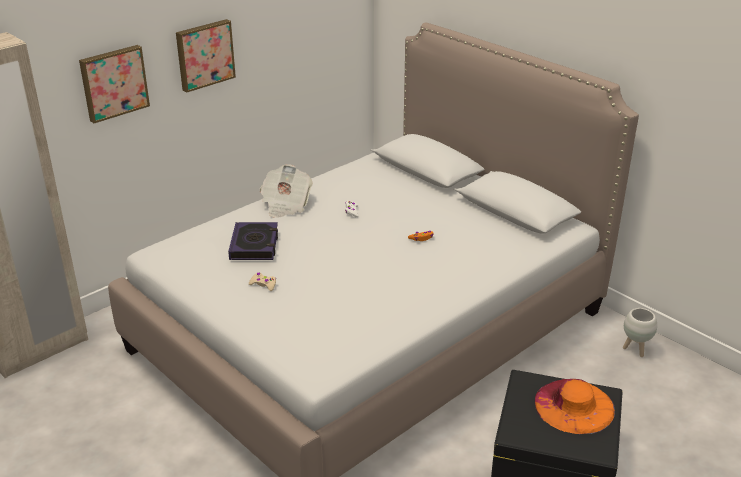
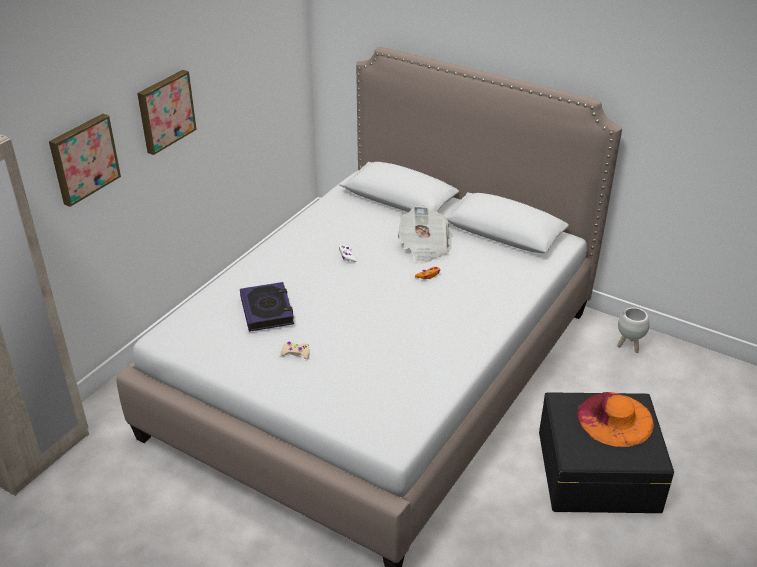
camera: 15 degrees left, 5 degrees up
(285, 204) = (276, 258): newspaper -> newspaper (423, 247)

